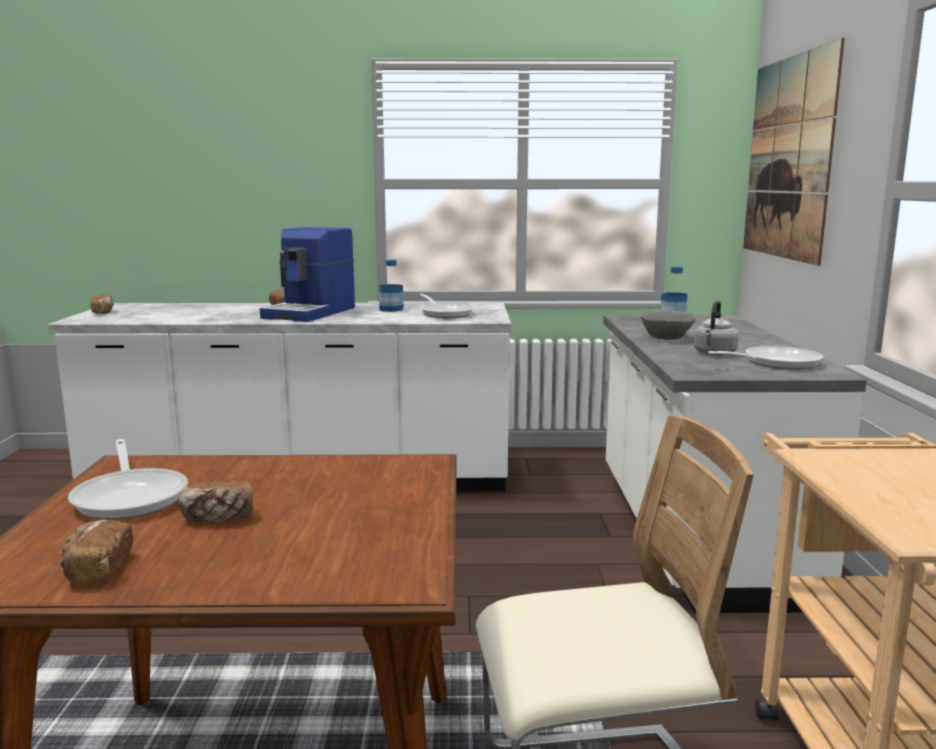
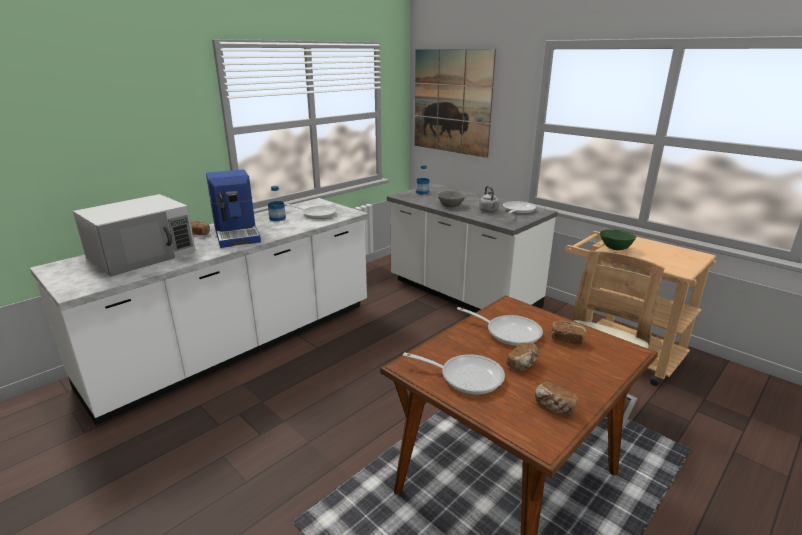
camera: 45 degrees left, 10 degrees up
(103, 312) = (67, 277): bread -> bread (567, 339)
(194, 310) = (143, 254): none -> white microwave
(318, 485) = (508, 332): none -> frying pan
(853, 456) = (615, 247): none -> green bowl

